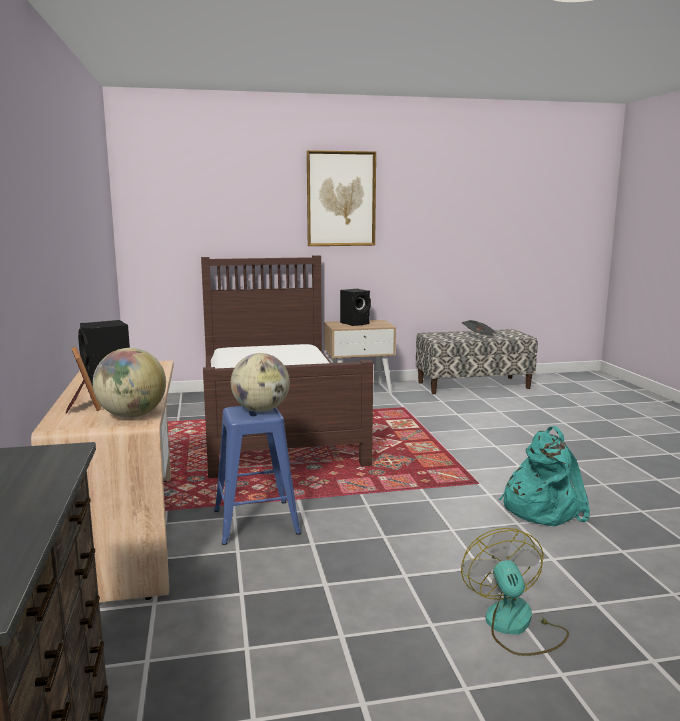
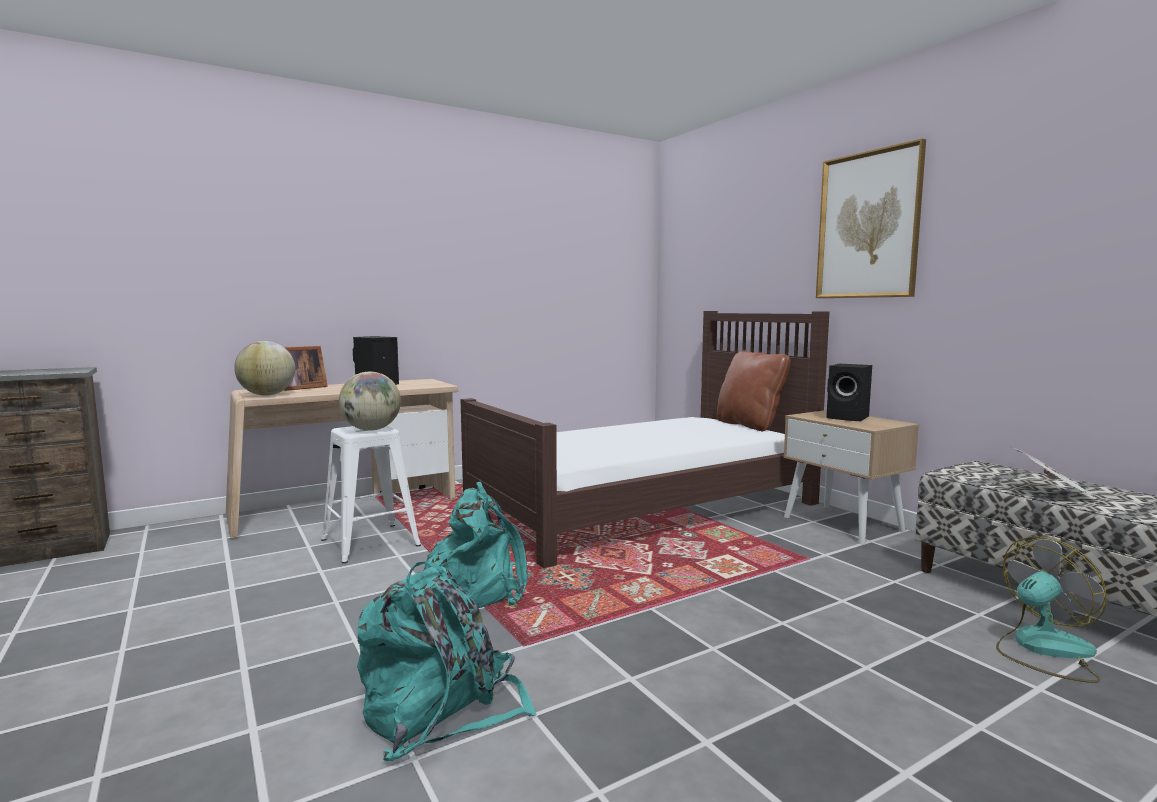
camera: 70 degrees right, 5 degrees down
(257, 522) = (369, 543): blue stool -> white stool
(271, 344) = (750, 425): none -> brown pillow
(390, 487) = (478, 588): none -> turquoise backpack
(515, 626) = (82, 704): fan -> fan (1043, 650)

